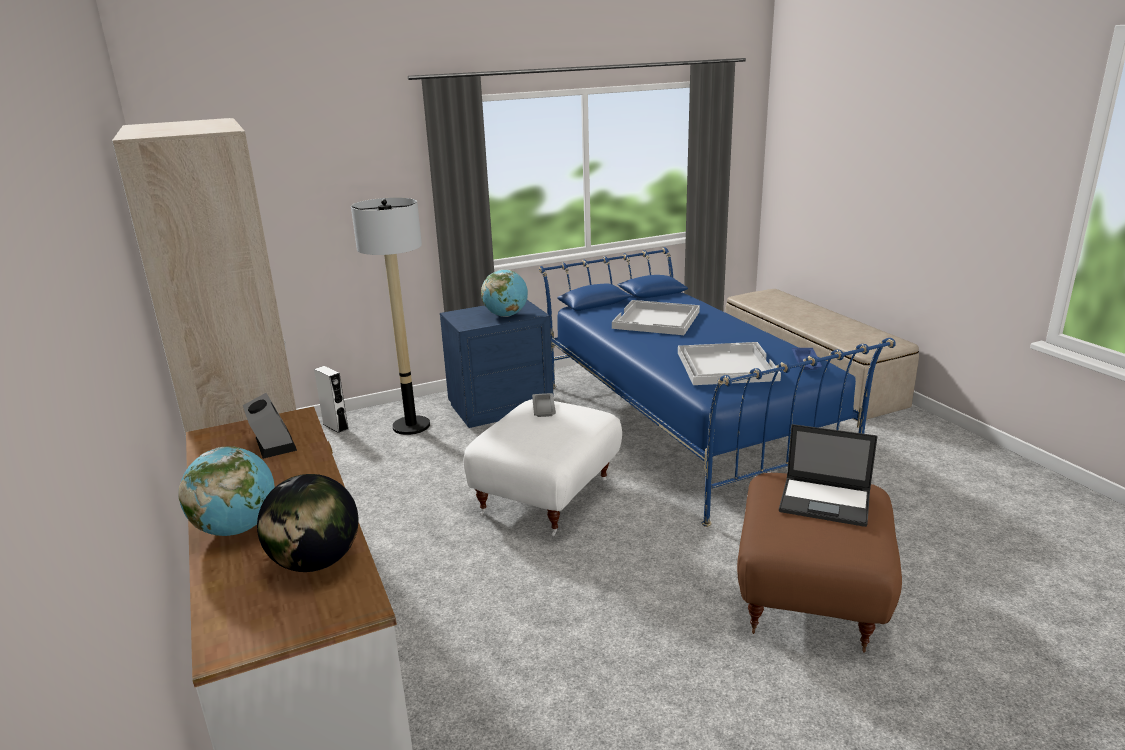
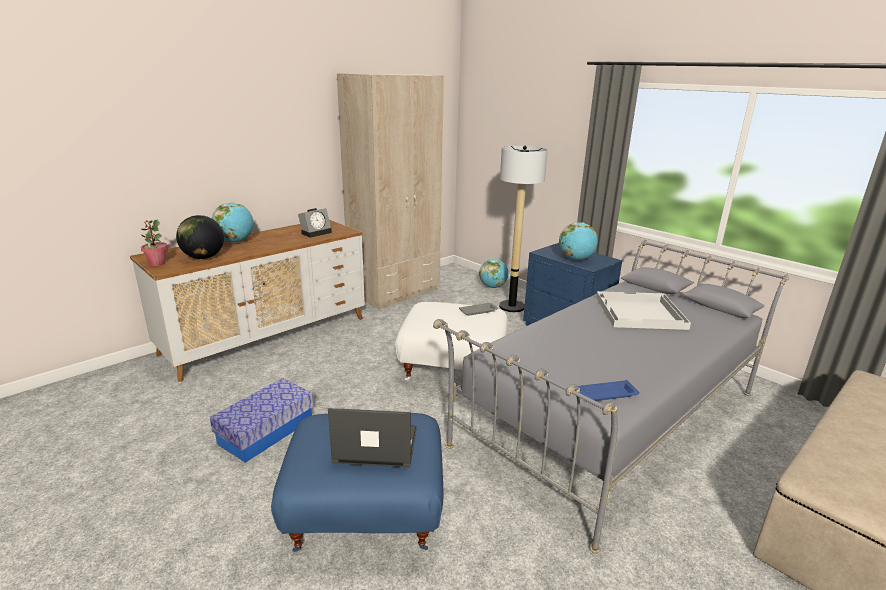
camera: 70 degrees right, 0 degrees up
(303, 623) = (157, 263): none -> potted plant
(335, 426) = (493, 287): white speaker -> globe
(630, 676) = (266, 431): none -> storage box
(684, 428) = (610, 418): blue bed -> grey bed
(725, 366) = (554, 350): white tray -> none
(812, 596) = (365, 516): brown ottoman -> blue ottoman
(826, 502) = (374, 445): laptop -> laptop turned 90 degrees clockwise

